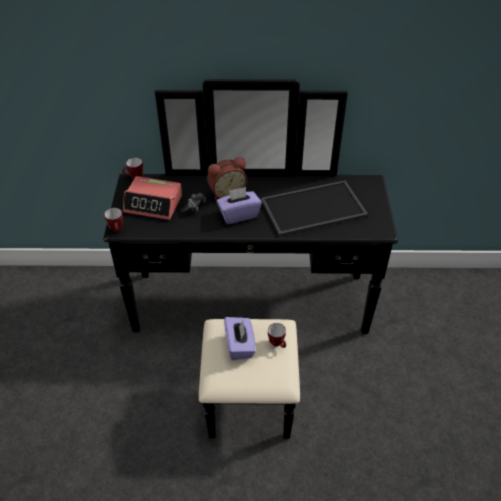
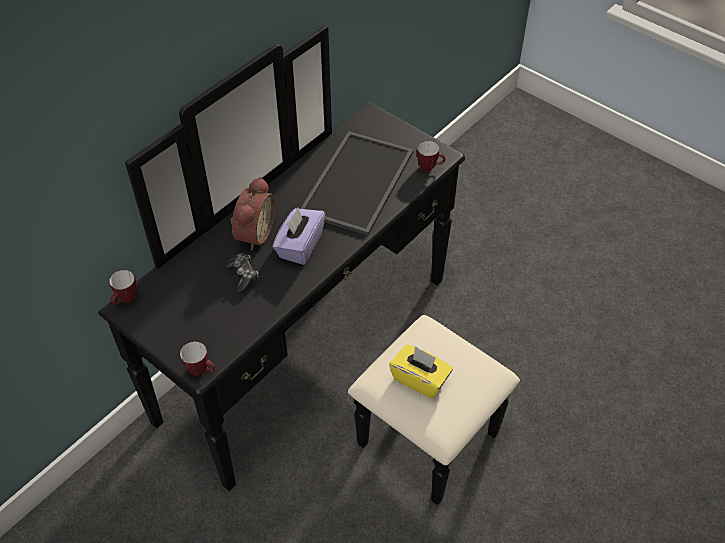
camera: 50 degrees left, 5 degrees up
(153, 204) = (195, 309): alarm clock -> none
(240, 345) = (420, 379): purple tissue box -> yellow tissue box
(278, 344) = (448, 347): mug -> mug (430, 168)

